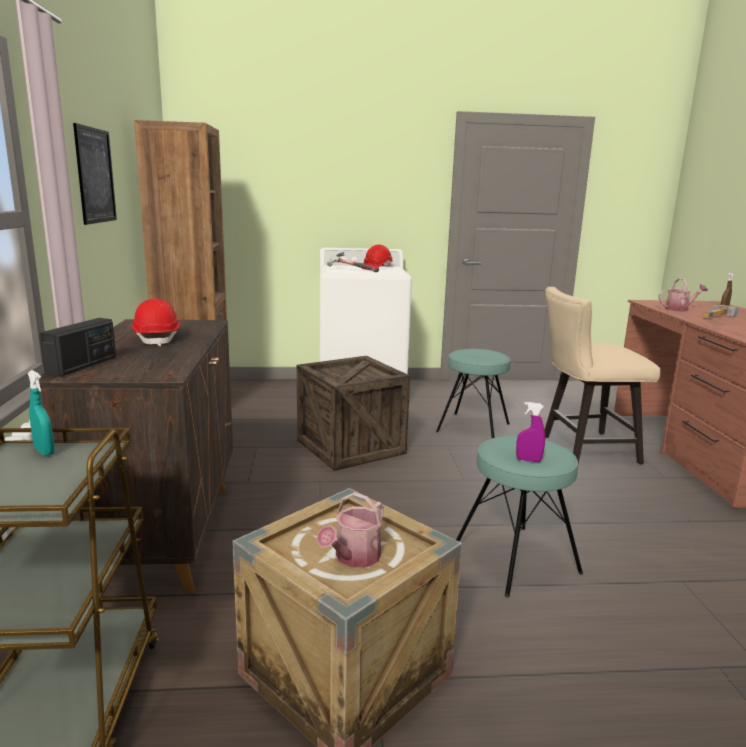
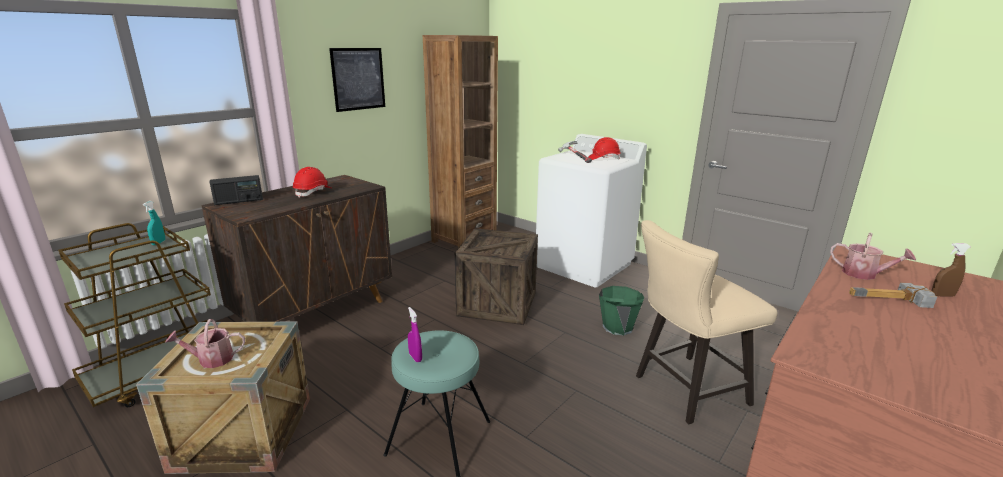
camera: 45 degrees right, 5 degrees up
(473, 428) = (617, 327): turquoise stool -> green bucket
(582, 449) = (684, 391): beige chair -> beige chair turned 60 degrees counterclockwise

